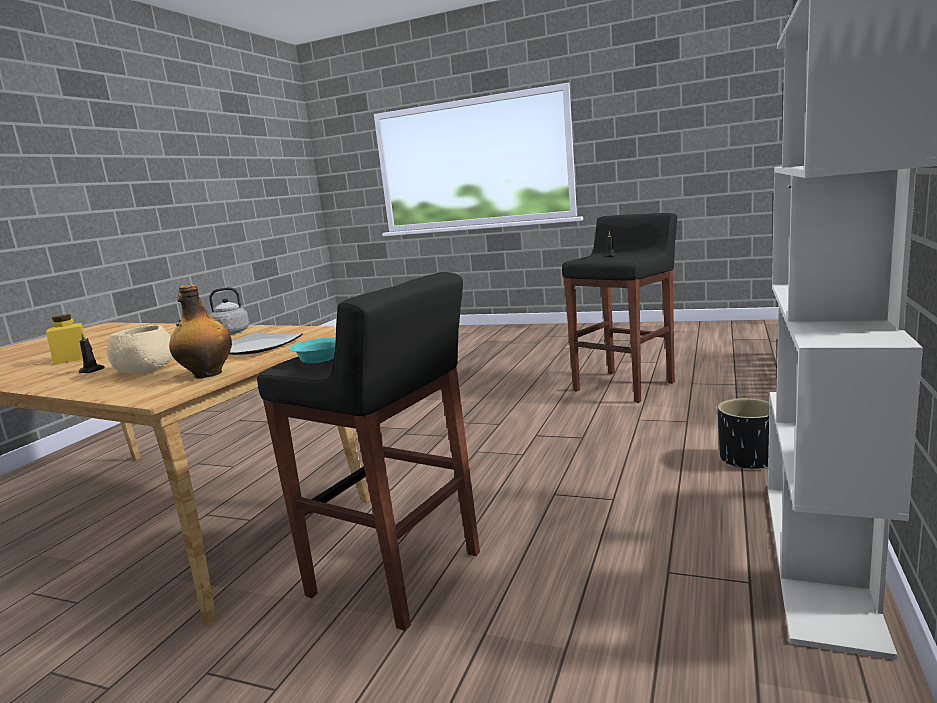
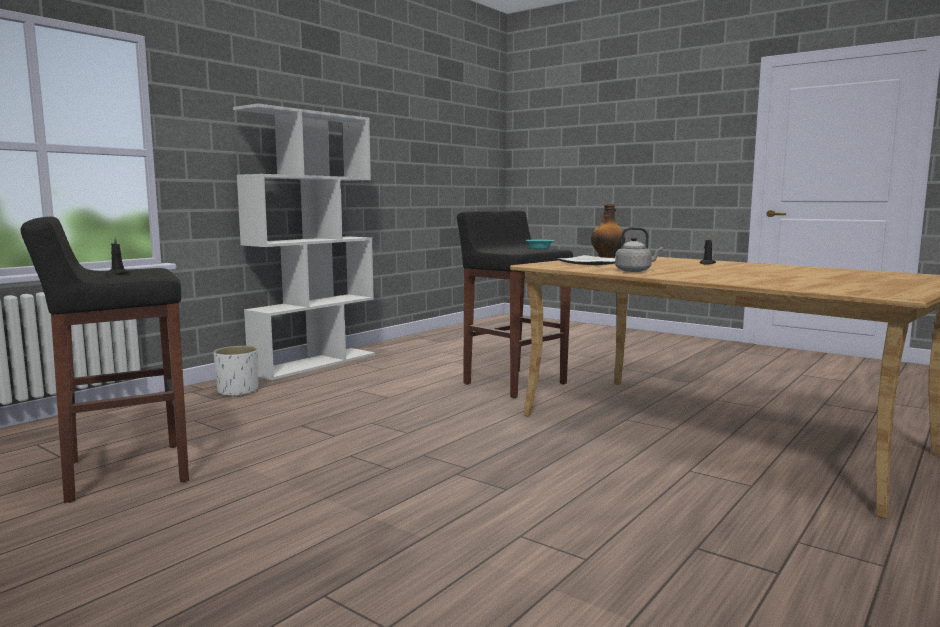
camera: 165 degrees left, 5 degrees down
(72, 359) = (762, 270): yellow jar -> none
(145, 370) = (659, 261): beige bowl -> none
(747, 460) = (238, 392): black planter -> white planter

